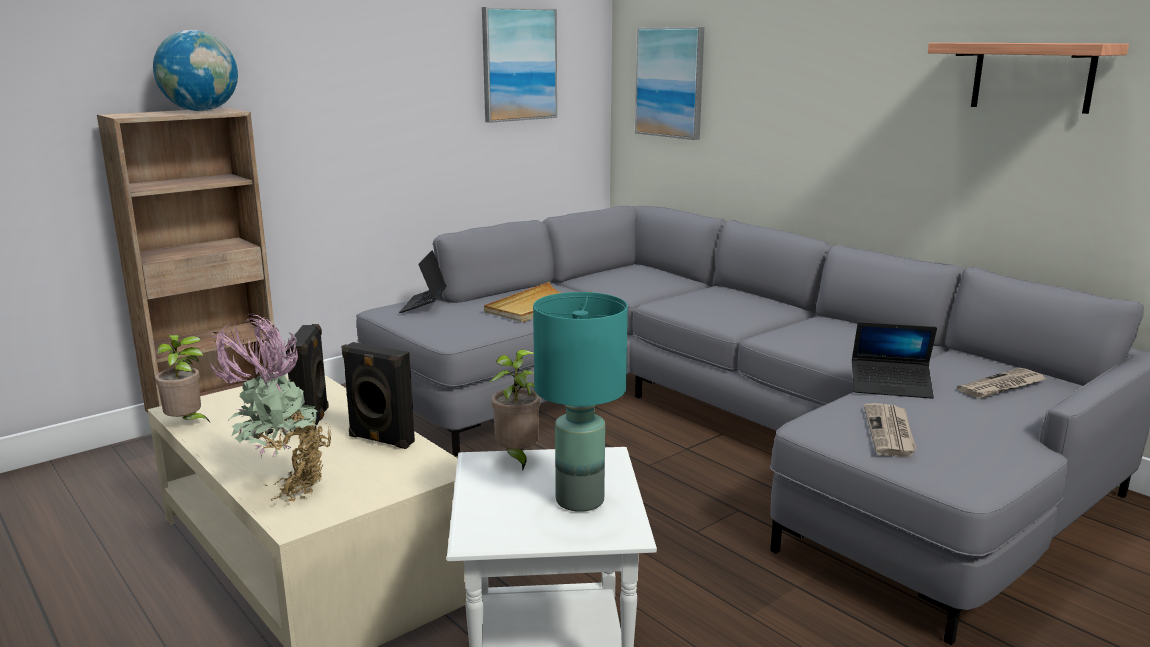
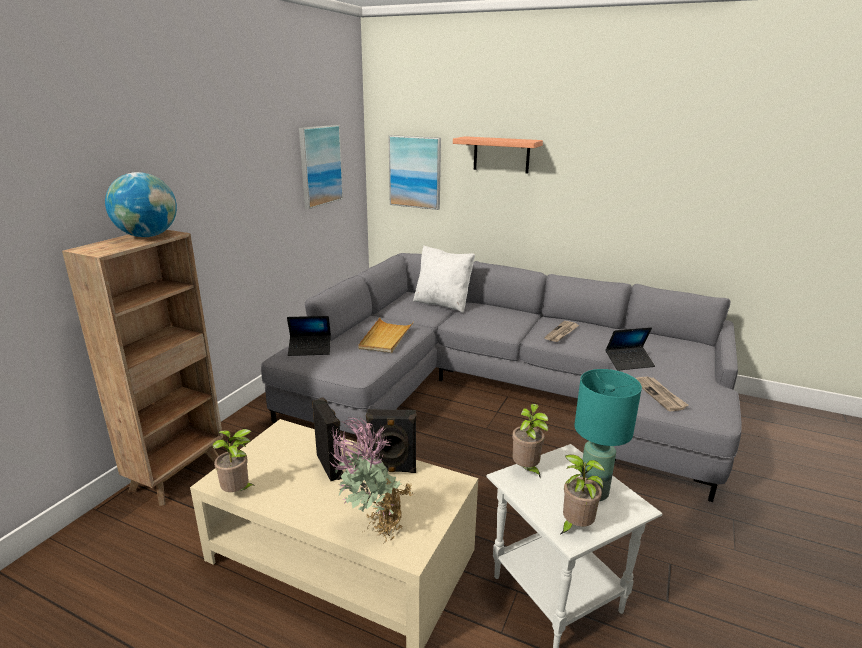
camera: 25 degrees left, 5 degrees up
(424, 305) = (310, 349): laptop -> laptop turned 75 degrees counterclockwise
(498, 527) = (575, 527): none -> potted plant
(668, 281) = (443, 304): none -> white pillow
(1002, 386) = (675, 352): newspaper -> newspaper (562, 333)
(1032, 76) = (660, 177): shelf -> shelf (501, 155)

